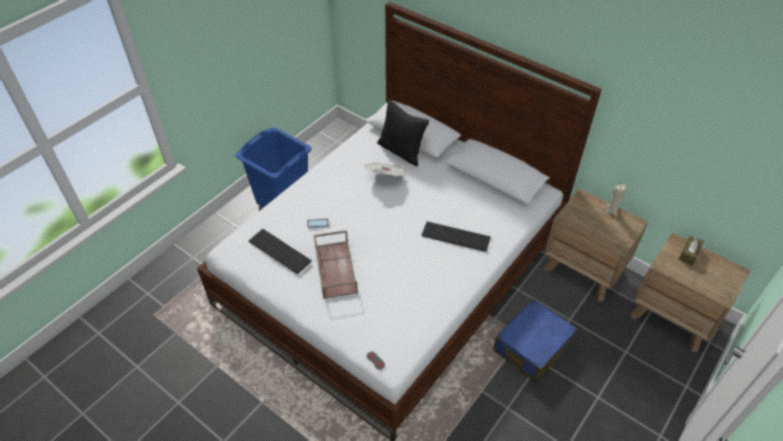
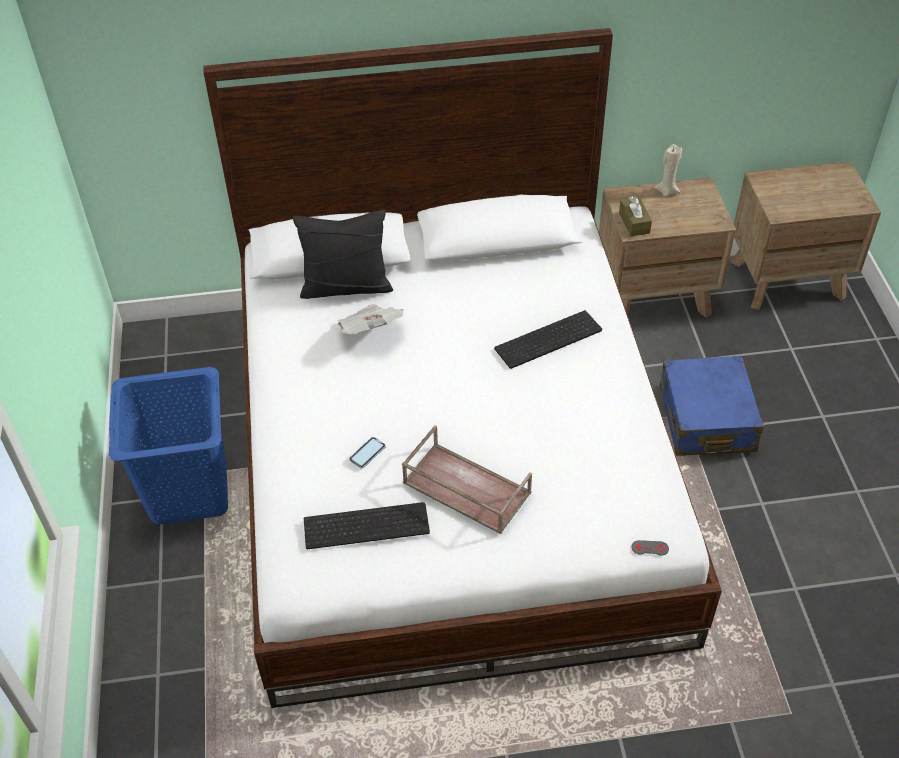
camera: 45 degrees left, 0 degrees up
(689, 254) = (786, 183): brown tissue box -> brown tissue box (634, 223)

